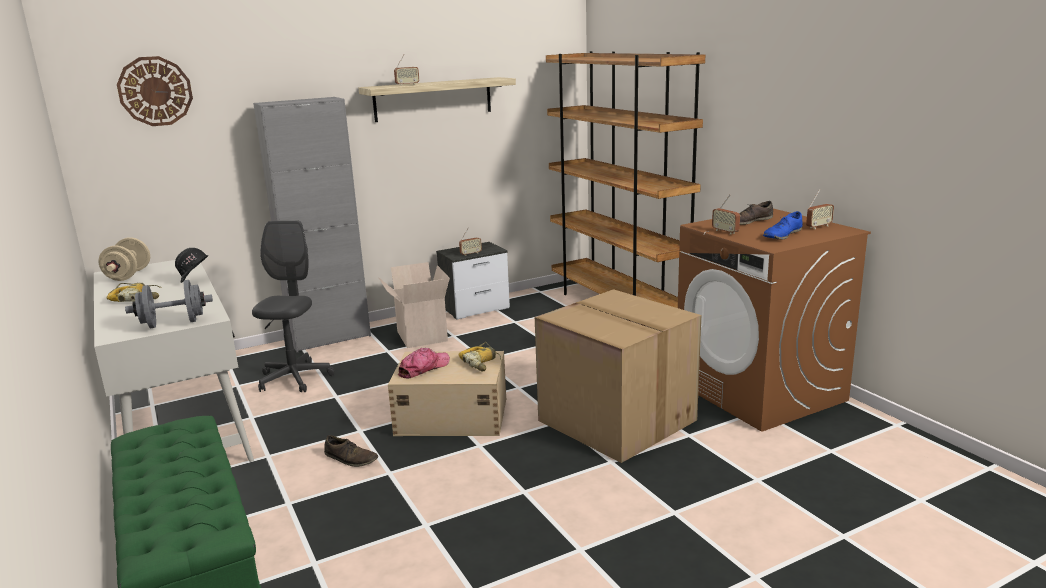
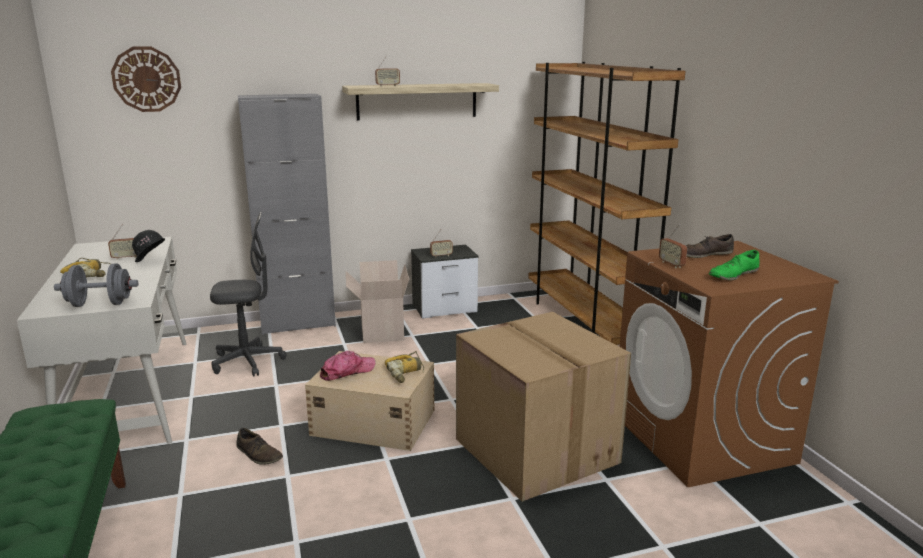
camera: 10 degrees right, 0 degrees up
(128, 275) = (100, 250): beige dumbbell -> none
(295, 378) = (248, 361): grey office chair -> grey office chair turned 60 degrees clockwise
(782, 235) = (733, 275): blue shoe -> green shoe
(818, 227) = (780, 269): radio -> radio (126, 258)

